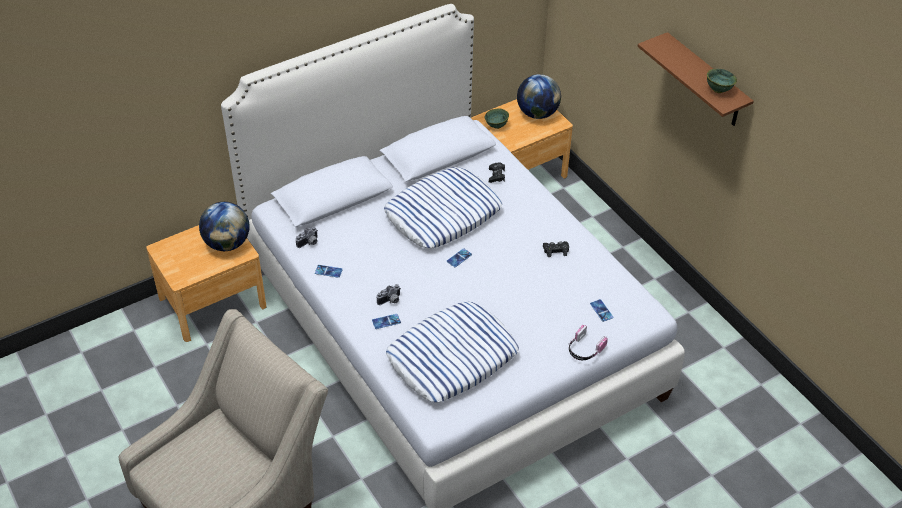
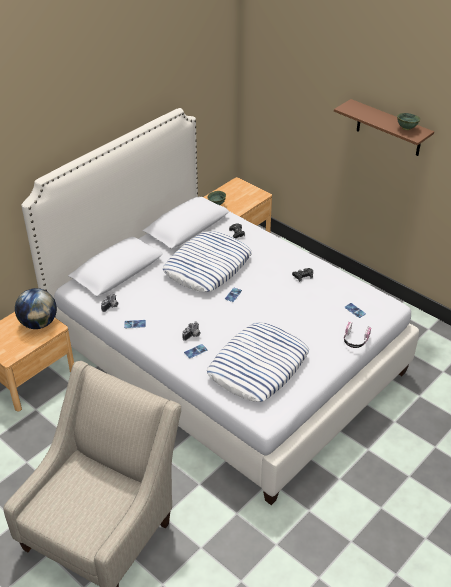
camera: 15 degrees left, 5 degrees down
(537, 113) = (243, 191): globe -> none

